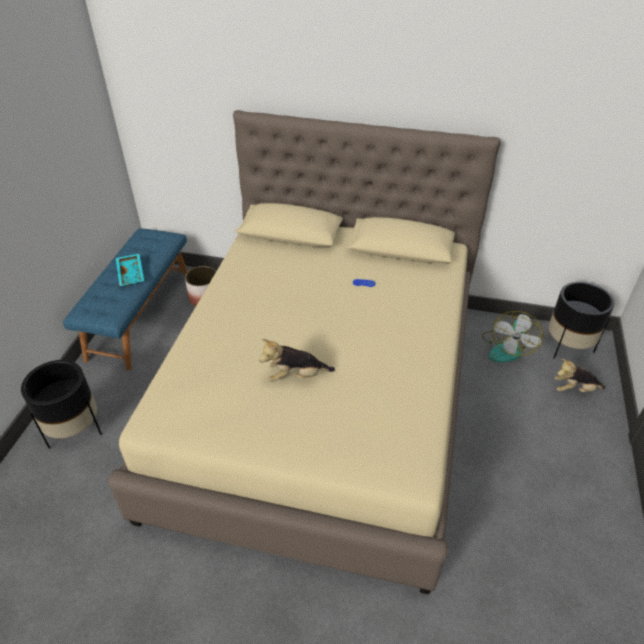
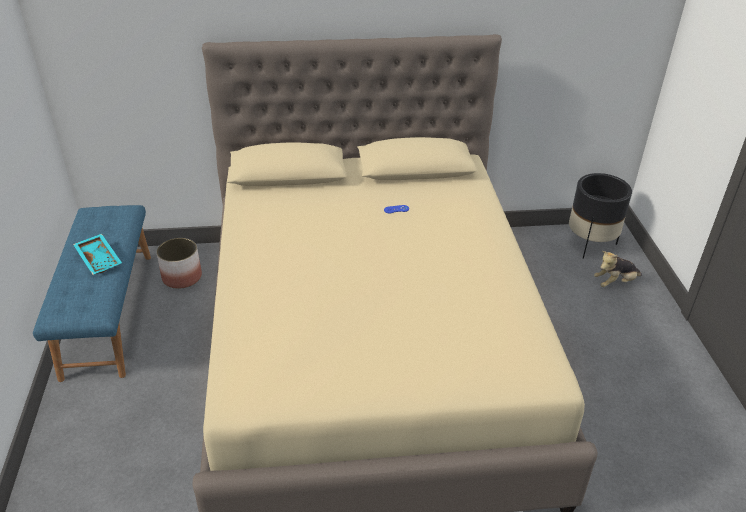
camera: 20 degrees left, 5 degrees down
(75, 430) = (85, 462): black planter -> none
(296, 376) = (375, 315): plush toy -> none
(507, 348) = (534, 258): fan -> none

